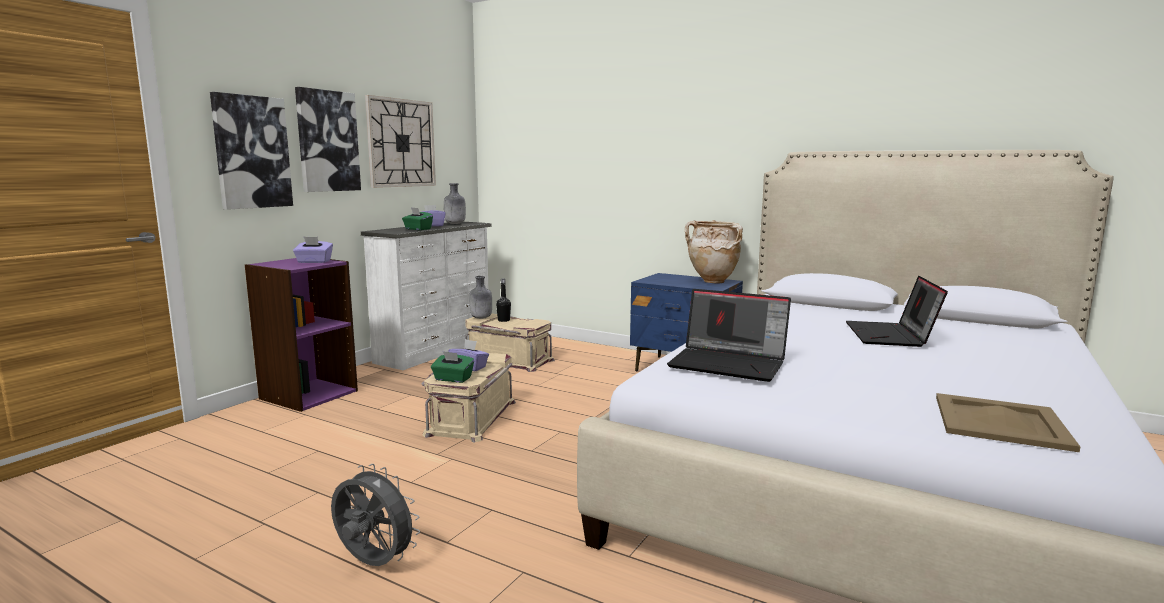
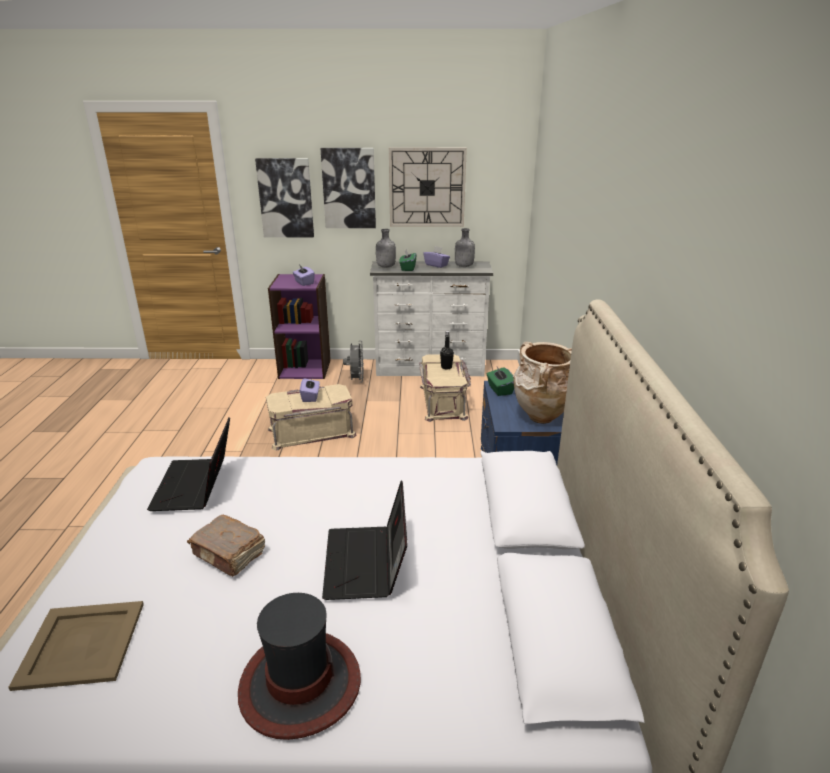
camera: 60 degrees right, 15 degrees up
(373, 564) = (110, 477): grey fan -> grey fan (356, 380)
(453, 379) = (278, 400): green tissue box -> green tissue box (499, 390)
(481, 318) = (437, 358): grey bottle -> grey bottle (385, 267)
(863, 365) = (229, 554): none -> brown book
(891, 336) = (367, 564): laptop -> laptop turned 75 degrees counterclockwise
(1035, 365) = (299, 684): none -> hat

